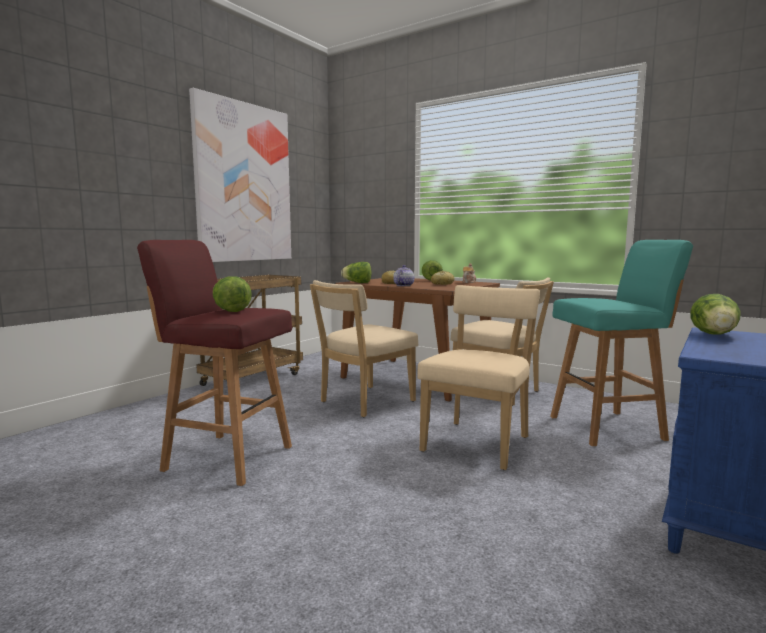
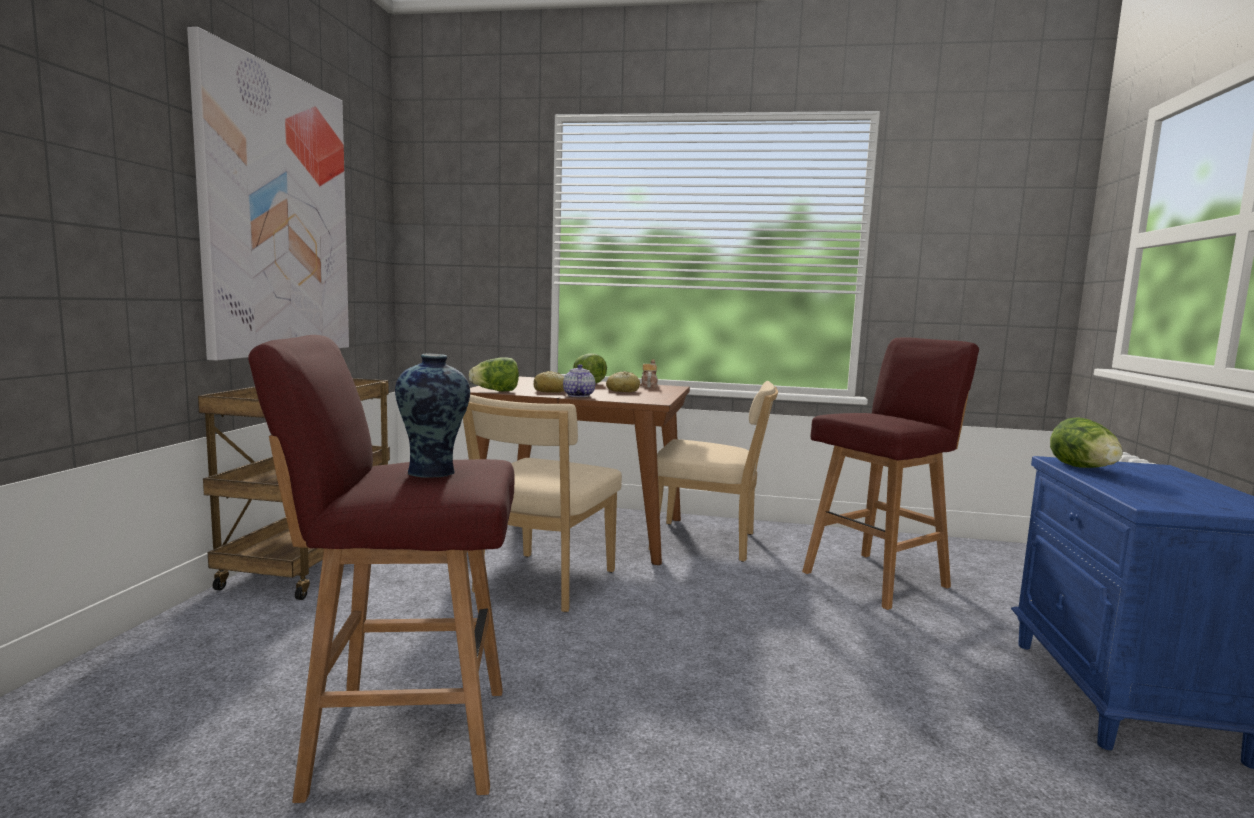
camera: 25 degrees left, 0 degrees up
(230, 310) = (433, 472): lettuce -> vase
(479, 442) = (759, 628): beige chair -> none
(609, 428) = (878, 579): turquoise stool -> red stool

